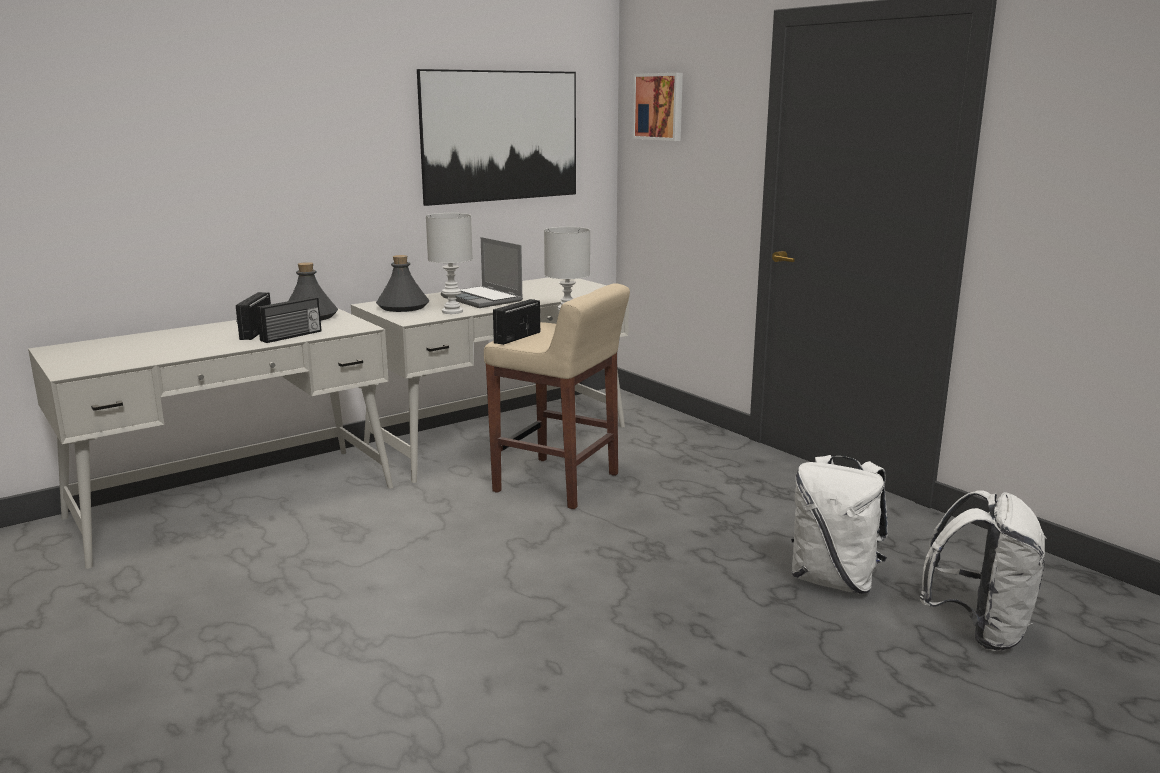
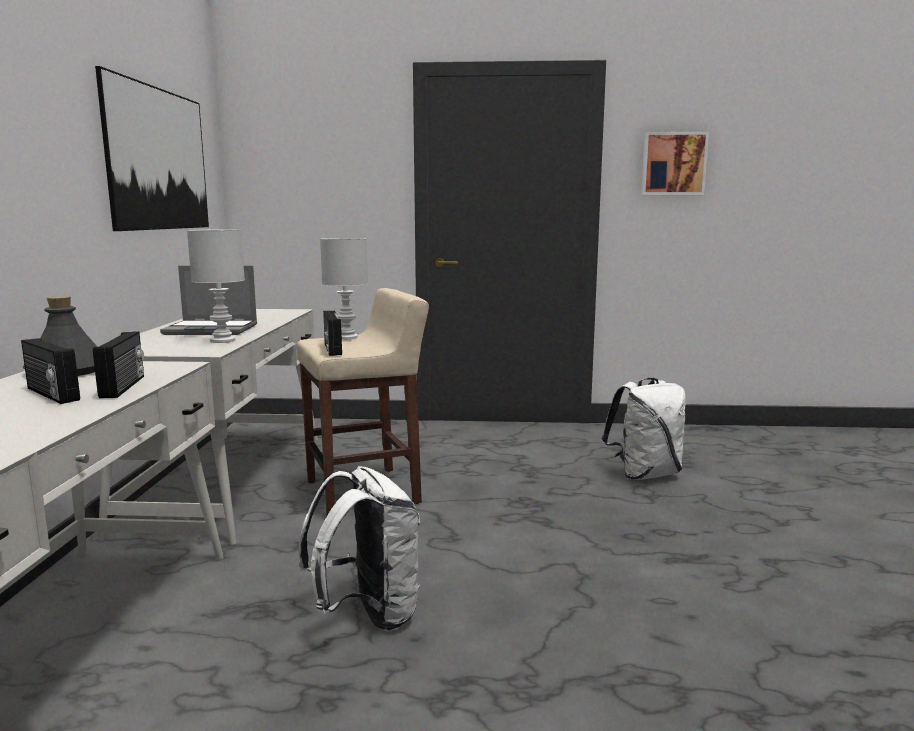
camera: 50 degrees left, 5 degrees down
(403, 307) = (153, 346): grey bottle -> none
(659, 106) = (281, 143): picture -> picture (673, 164)
(978, 630) = (740, 467): white backpack -> white backpack (367, 614)

